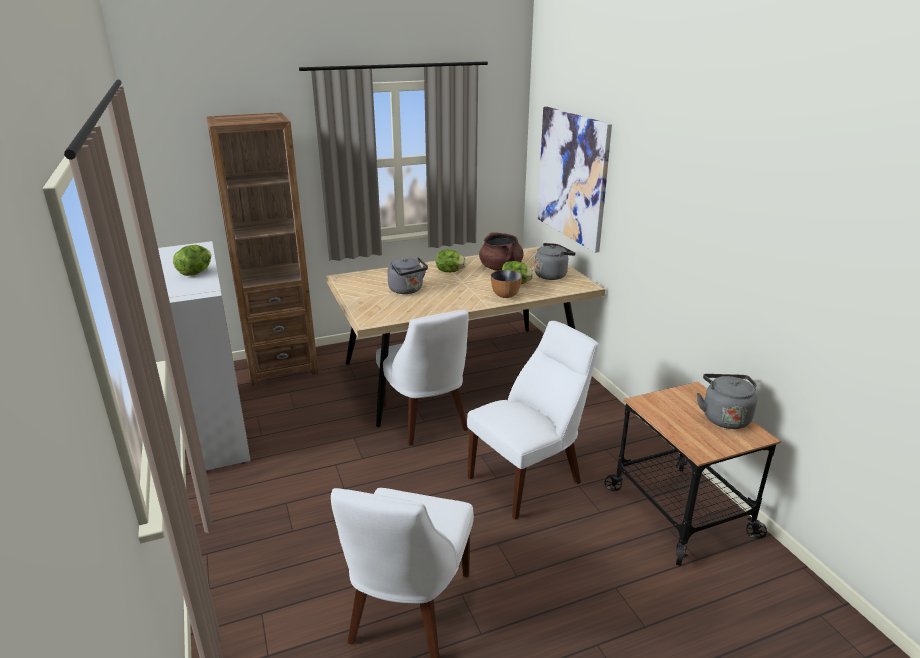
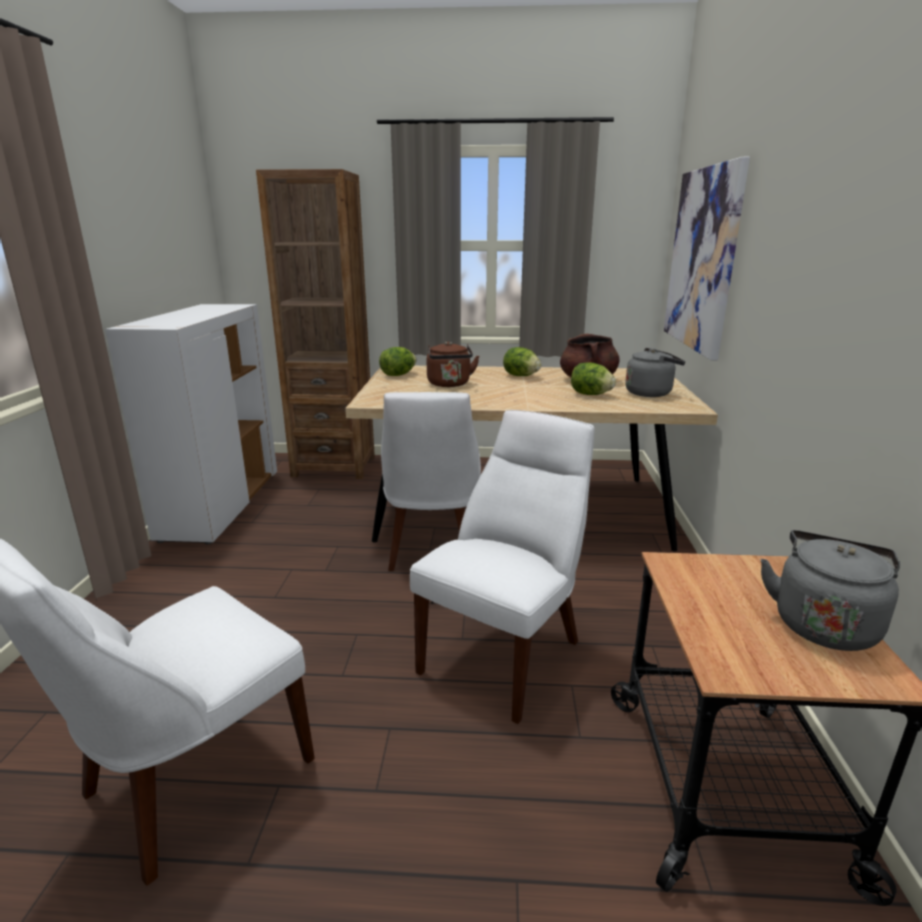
camera: 25 degrees right, 5 degrees down
(195, 273) = (192, 316): lettuce -> lettuce (398, 375)
(407, 290) = (449, 384): grey kettle -> brown kettle
(505, 295) = (563, 402): bowl -> none
(529, 478) = (506, 653): white chair -> white chair turned 45 degrees counterclockwise

